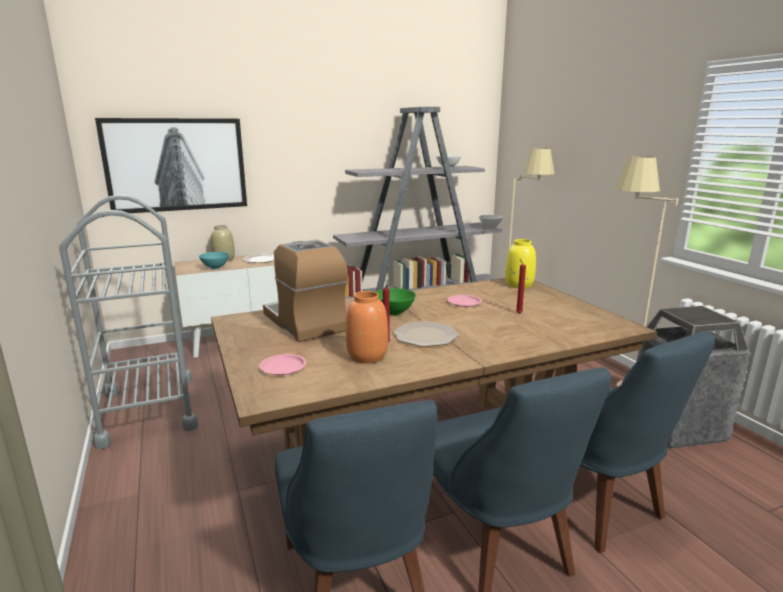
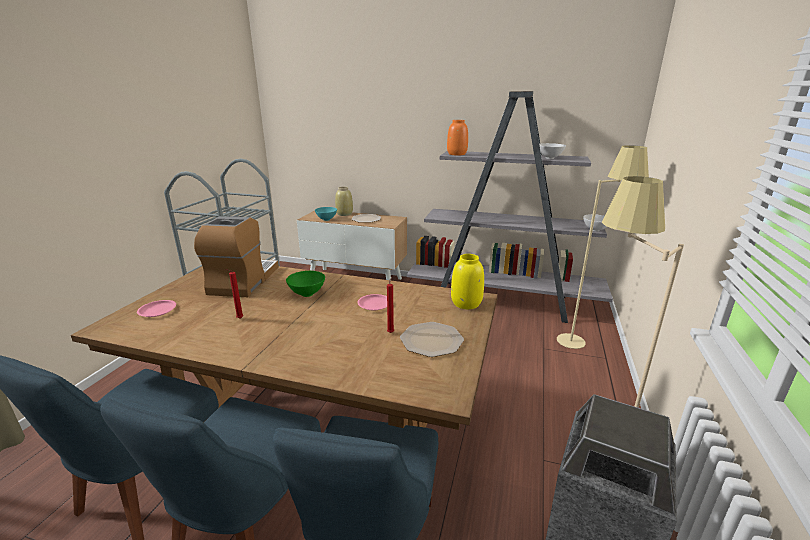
camera: 40 degrees right, 5 degrees up
(176, 165) = (321, 136): picture -> none
(366, 356) = (207, 323): orange vase -> orange vase (456, 154)
(425, 335) = (277, 323): plate -> plate (432, 340)

